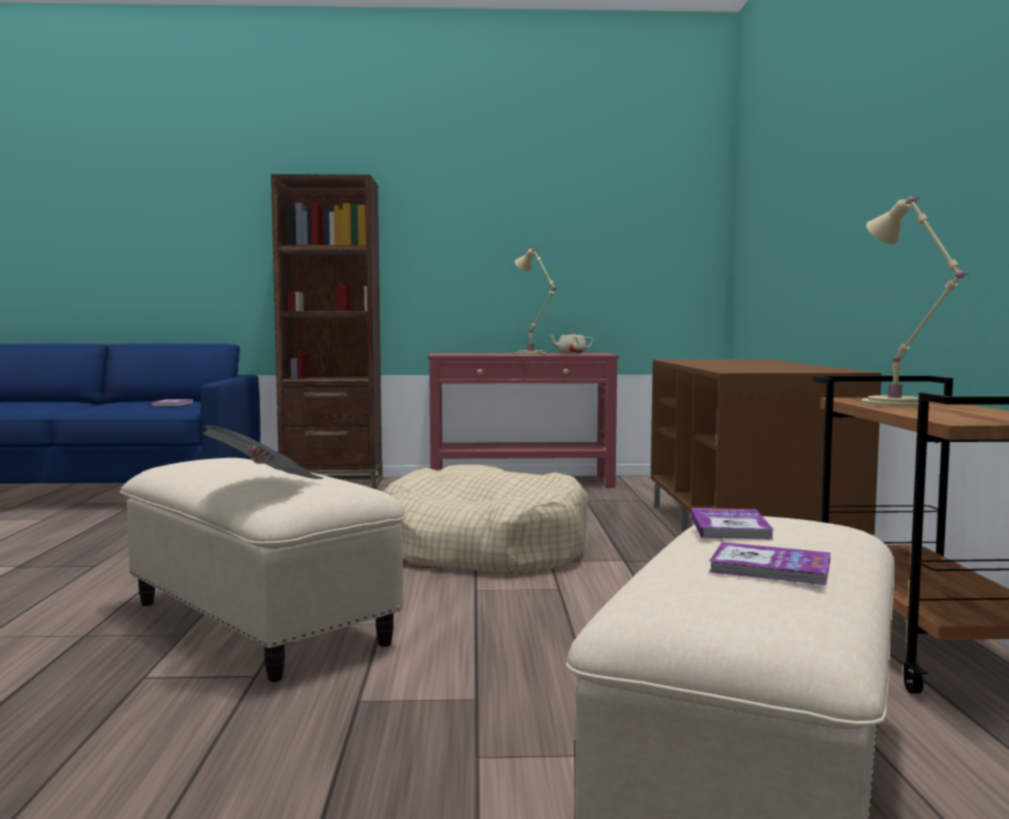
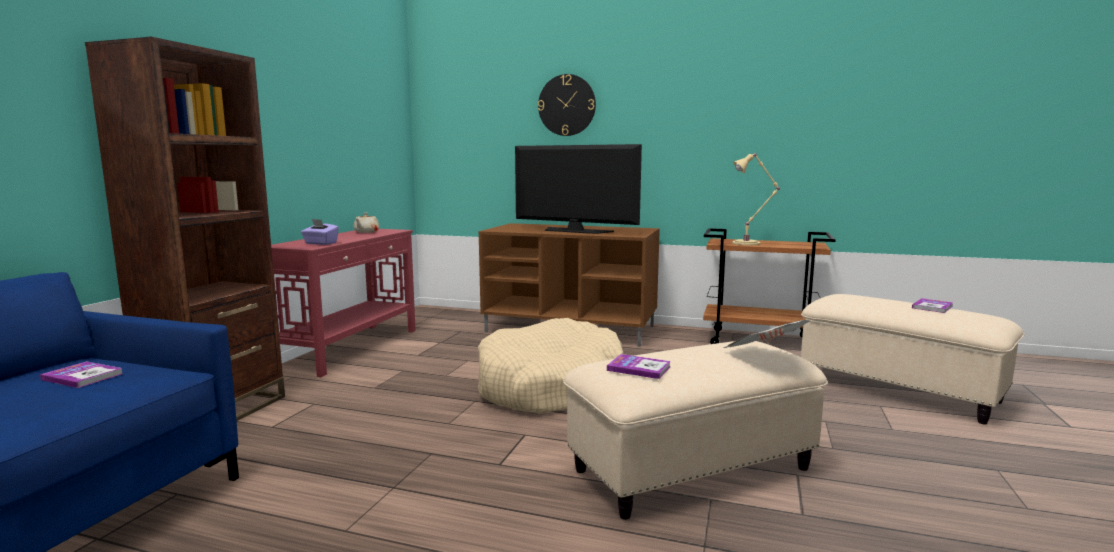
camera: 70 degrees left, 5 degrees up
(469, 354) = (320, 243): none -> purple tissue box
(532, 354) = (358, 236): beige table lamp -> none
(729, 527) = (866, 302): book -> book (639, 368)
(732, 365) = (575, 231): none -> television
(821, 158) = (567, 105): none -> wall clock

